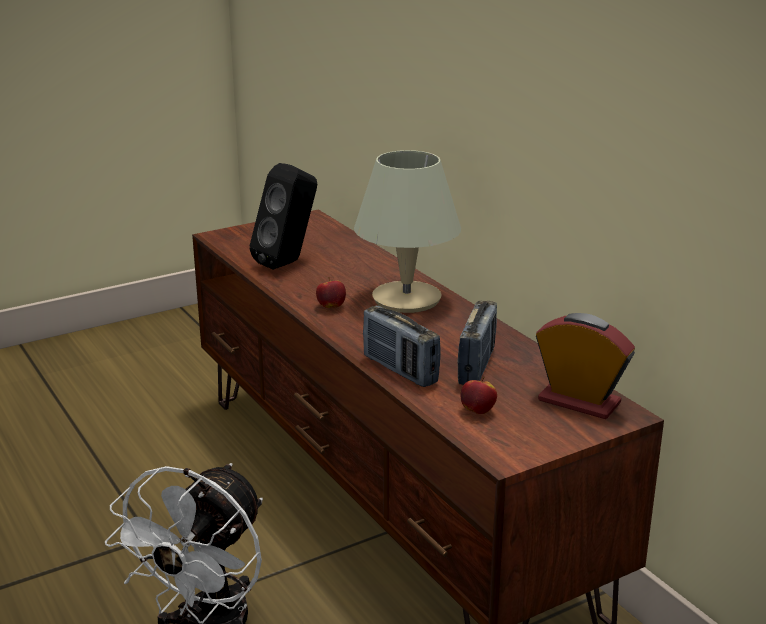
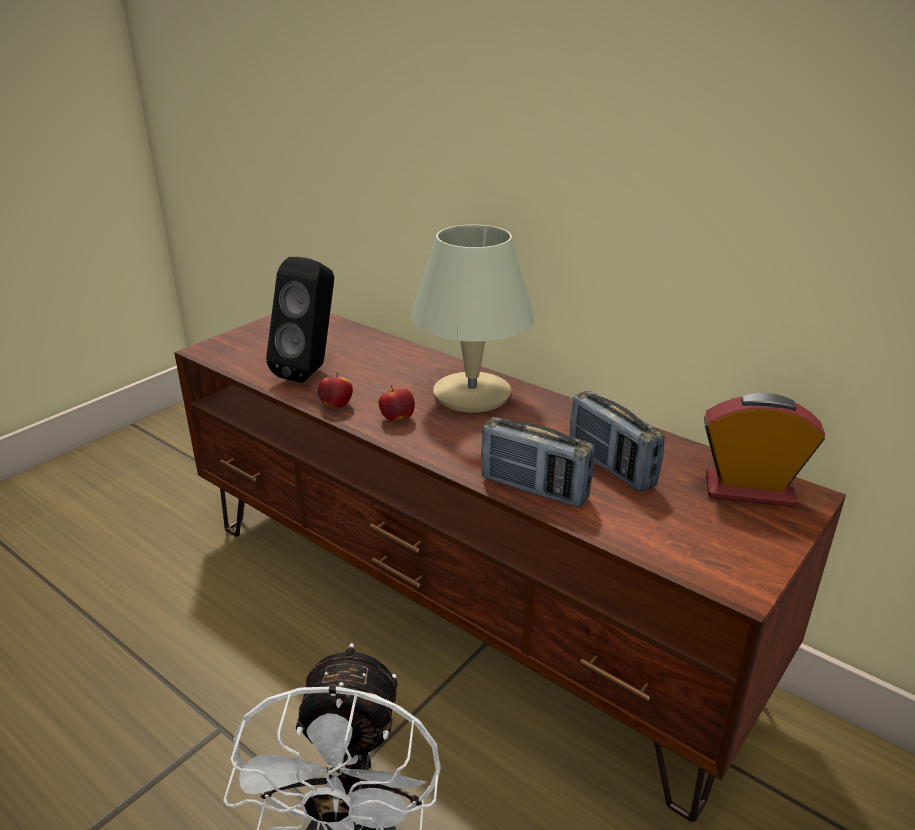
camera: 20 degrees left, 5 degrees up
(476, 366) = (611, 466): radio -> radio turned 150 degrees clockwise
(477, 411) = (660, 527): apple -> apple (336, 405)

